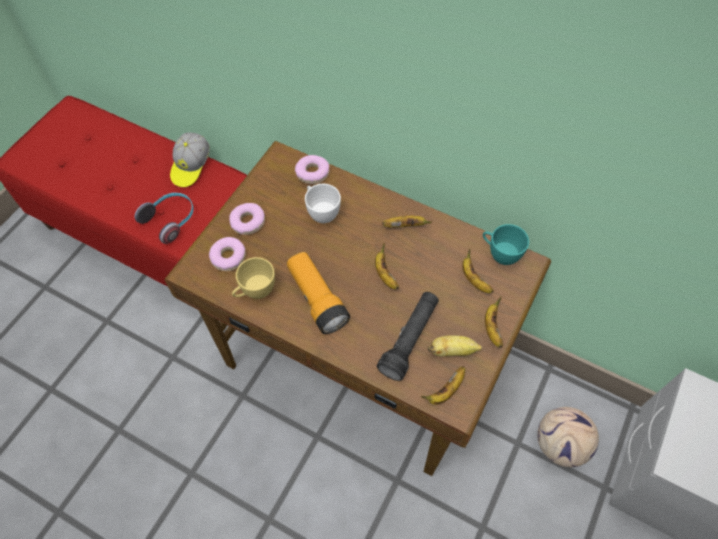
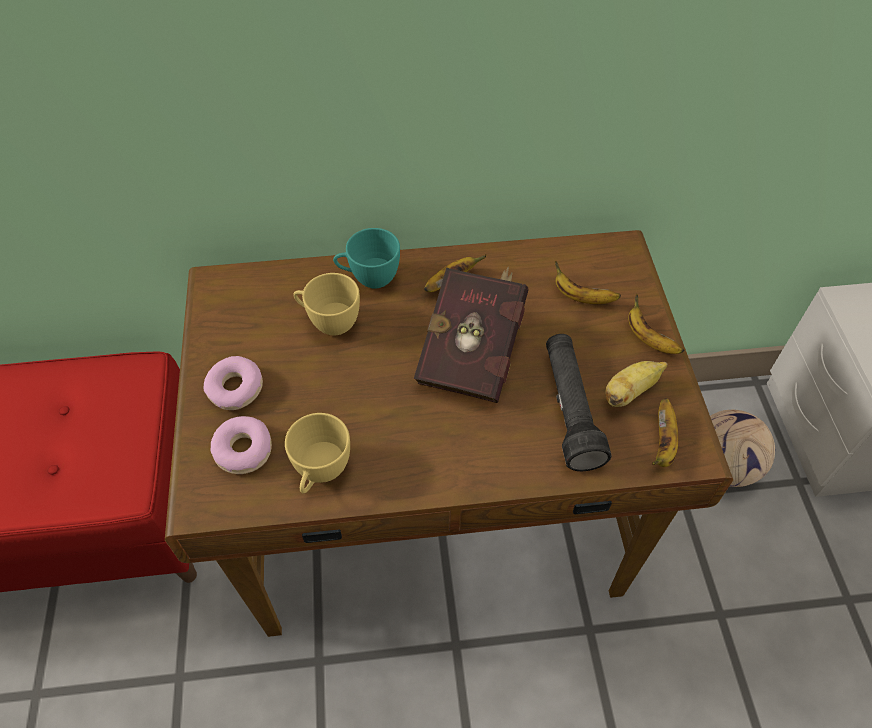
camera: 35 degrees left, 5 degrees down
(171, 220) = (80, 471): headphones -> none
(191, 166) = (57, 383): cap -> none
(312, 173) = (277, 281): donut -> none
(317, 299) = (413, 431): flashlight -> none
(321, 212) = (329, 322): white cup -> yellow cup
(384, 274) = (474, 351): banana -> red book
(500, 254) = (585, 253): turquoise cup -> turquoise cup (369, 278)

